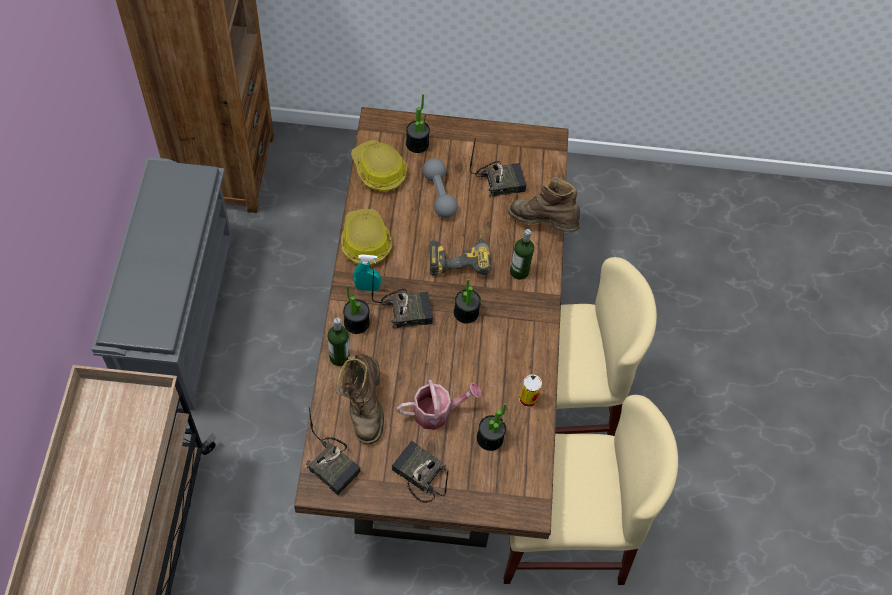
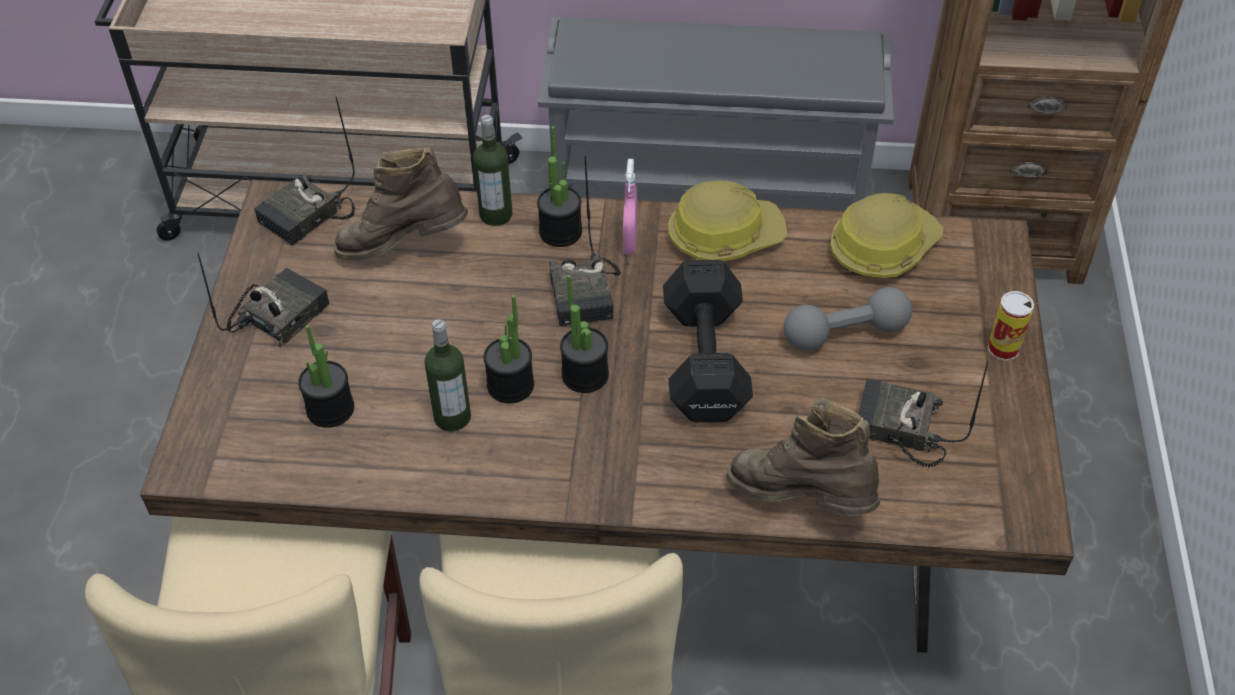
camera: 95 degrees right, 10 degrees down
(367, 288) = (629, 242): turquoise spray bottle -> pink spray bottle
(417, 144) = (959, 299): potted plant -> potted plant (510, 385)
(437, 412) = (387, 337): watering can -> none
(459, 258) = (703, 364): power drill -> black dumbbell
(501, 181) = (898, 430): radio -> radio turned 120 degrees clockwise
(519, 271) = (681, 457): bottle -> bottle (452, 417)
(528, 399) = (401, 466): can -> can (1003, 348)
(543, 224) = (801, 499): brown boot -> brown boot turned 90 degrees counterclockwise

